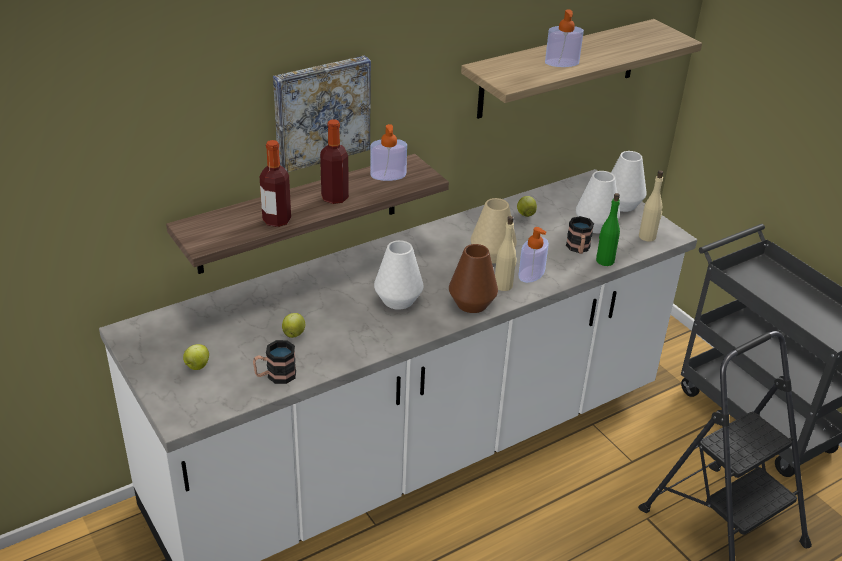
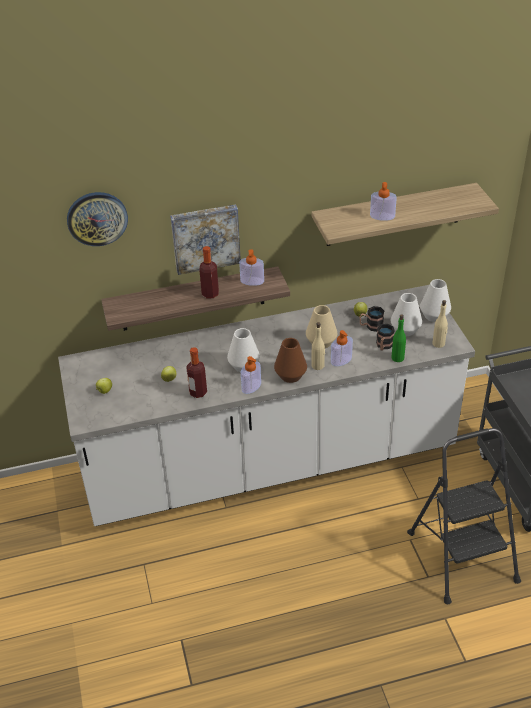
camera: 20 degrees right, 5 degrees up
(164, 83) = (97, 218): none -> wall clock
(275, 376) = (147, 405): mug -> mug (371, 326)
(276, 220) = (167, 305): bottle -> bottle (198, 392)
(422, 326) = (251, 386): none -> soap dispenser

